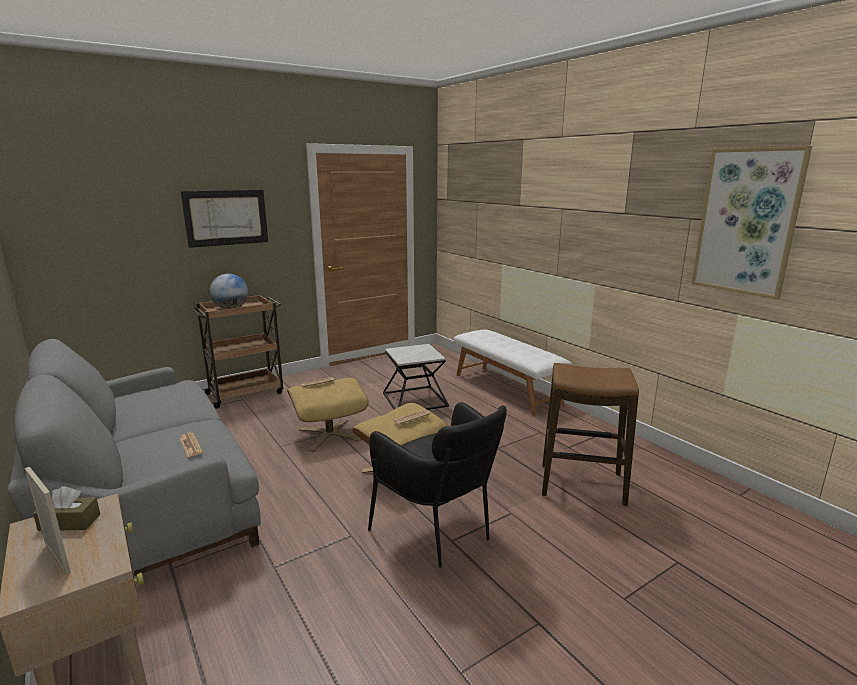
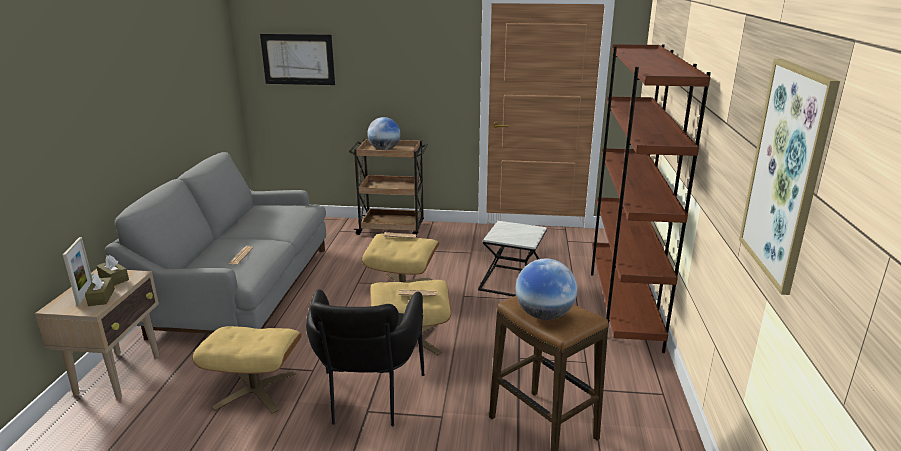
camera: 40 degrees right, 5 degrees up
(93, 548) = (101, 297): none -> brown tissue box
(226, 218) = (397, 65): picture -> picture (298, 59)
(320, 583) = (255, 391): none -> beige ottoman
(507, 389) = (623, 304): white bench -> brown bookcase
(595, 378) = (544, 315): none -> globe

